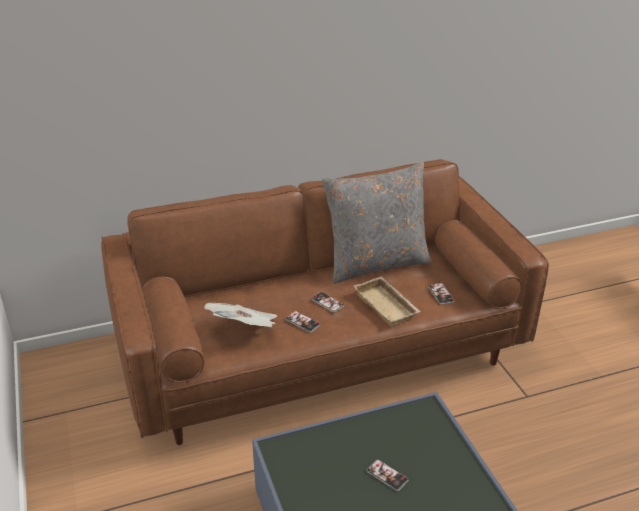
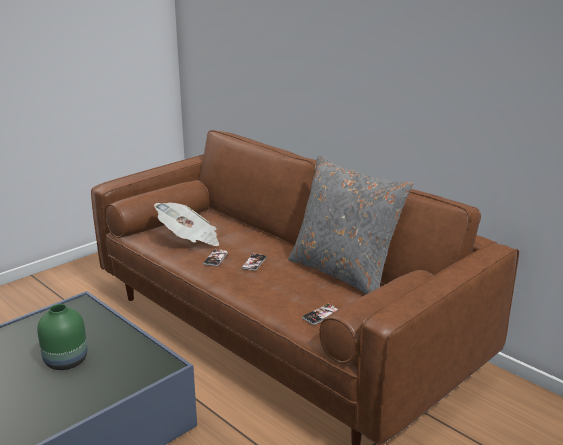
camera: 65 degrees right, 10 degrees down
(387, 475) = (65, 362): phone -> green vase
(388, 305) = (274, 290): beige tray -> none

